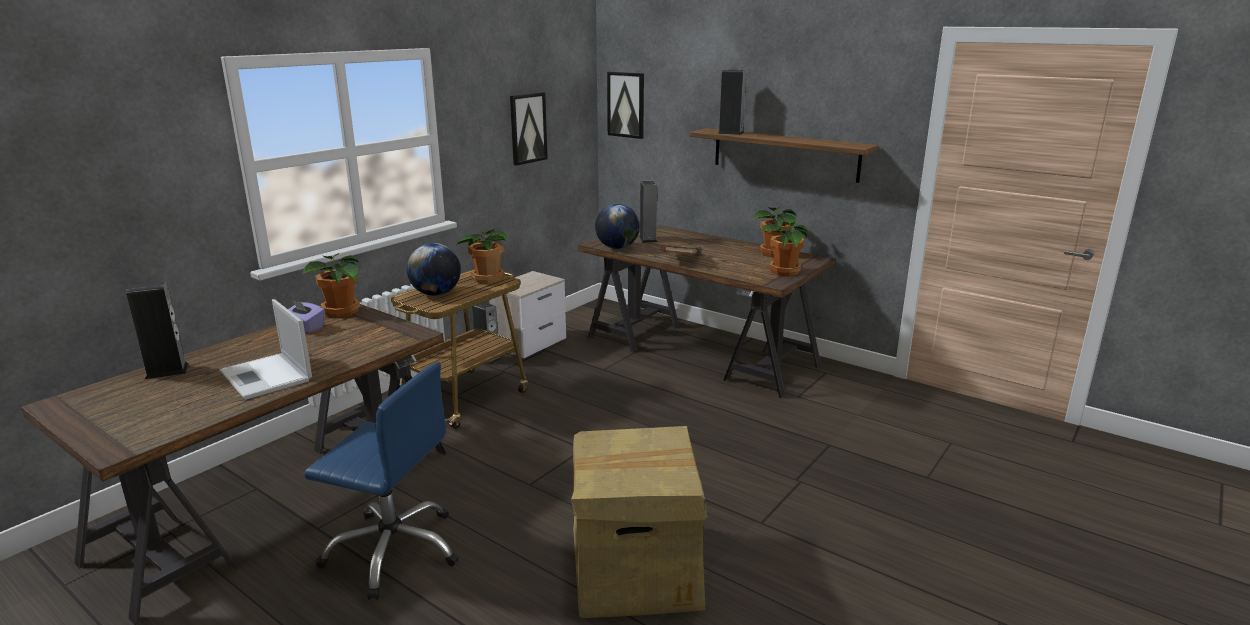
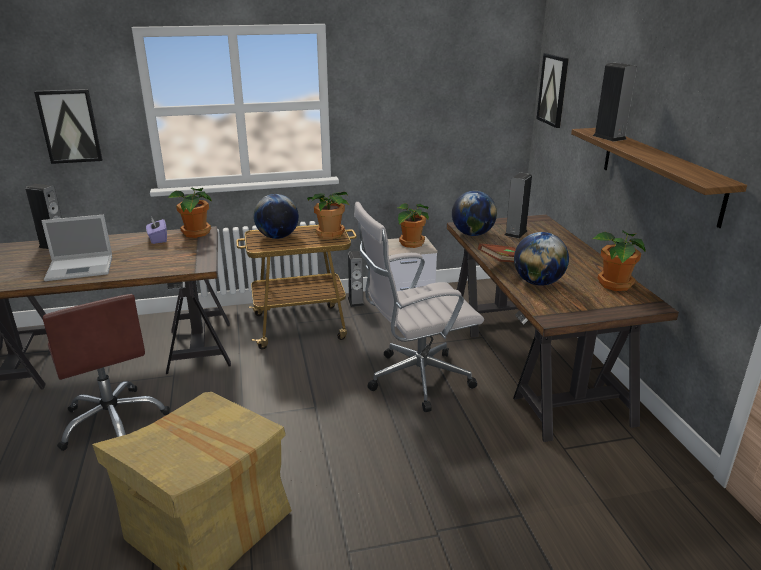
camera: 40 degrees right, 5 degrees up
(267, 377) = (81, 268): laptop -> laptop turned 105 degrees counterclockwise
(394, 550) = (114, 421): blue office chair -> brown office chair
(527, 128) = (437, 103): picture -> picture (70, 126)
(634, 397) = (414, 380): none -> white office chair
(726, 265) = (538, 282): none -> globe
(784, 272) = (585, 308): potted plant -> potted plant (410, 243)

